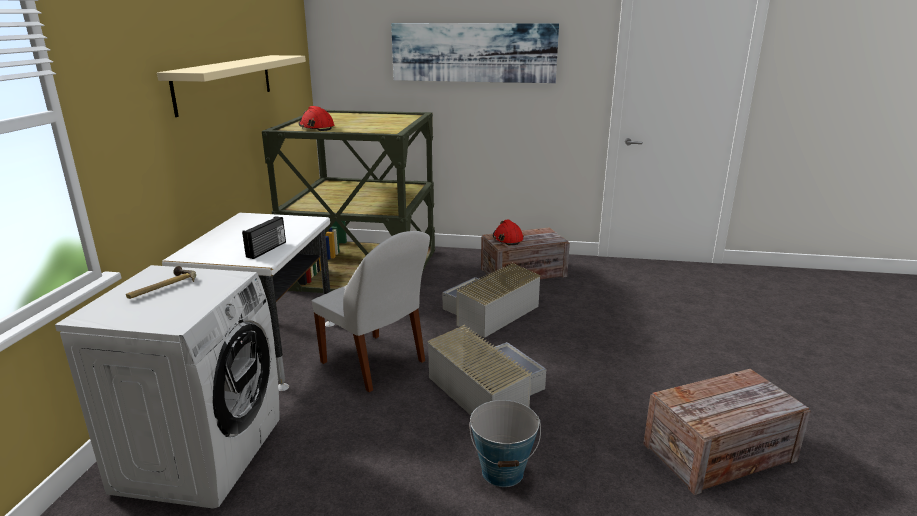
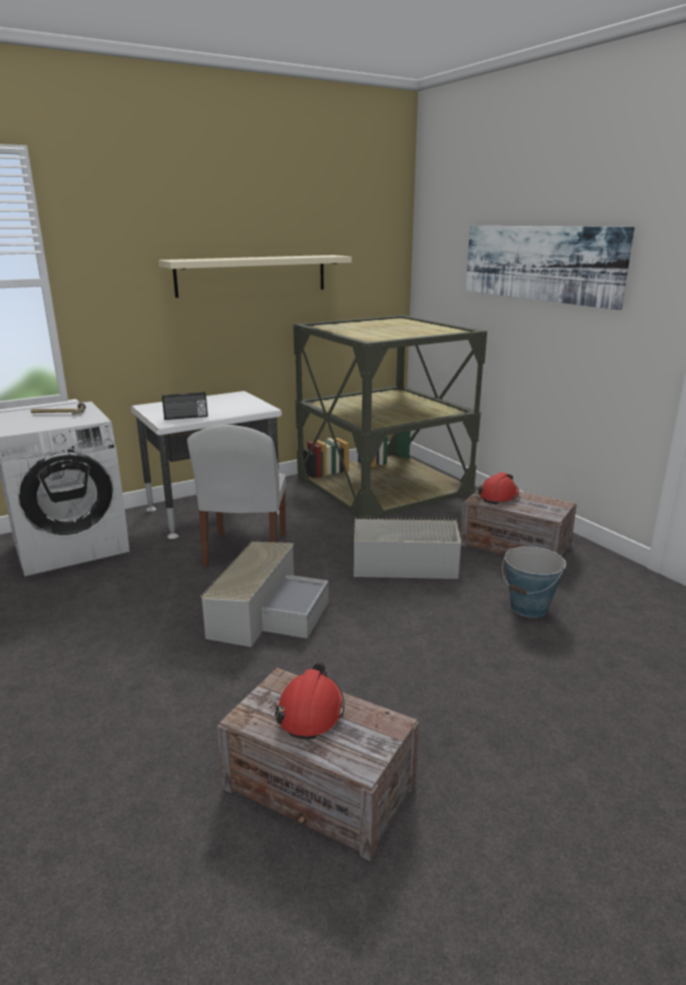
camera: 50 degrees right, 0 degrees up
(316, 127) = (341, 328): red hard hat -> red hard hat (310, 711)
(503, 472) = (158, 664): bucket -> bucket (529, 607)

